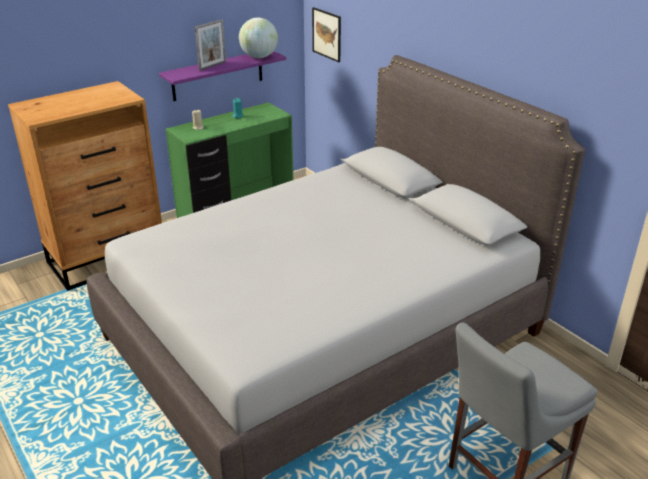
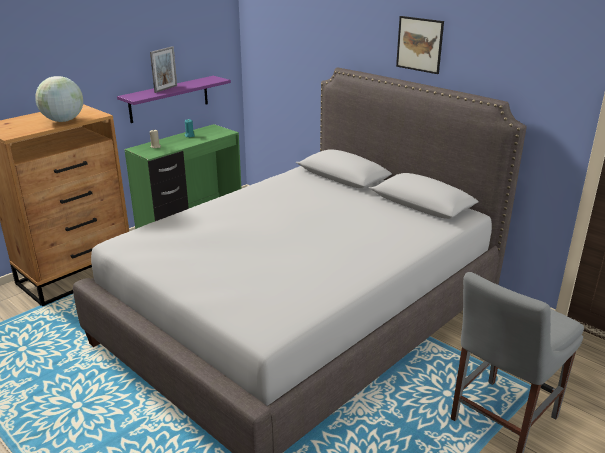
camera: 10 degrees left, 5 degrees down
(259, 57) = (206, 81): globe -> globe (63, 121)
(327, 34) = (265, 59): picture -> picture (419, 44)

